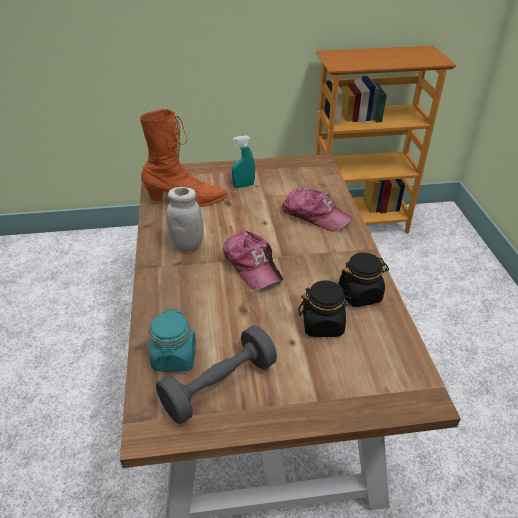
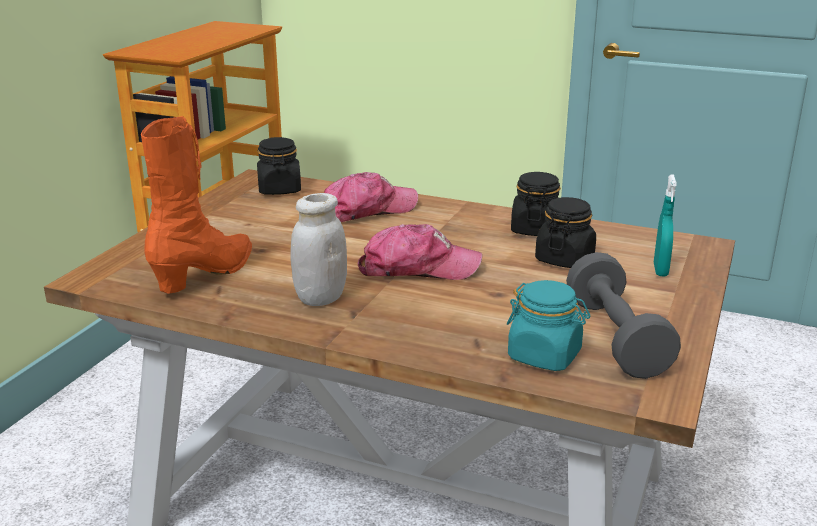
camera: 60 degrees left, 15 degrees down
(243, 186) = (234, 231): turquoise spray bottle -> turquoise spray bottle (660, 270)
(312, 175) = (279, 189): none -> black jar

